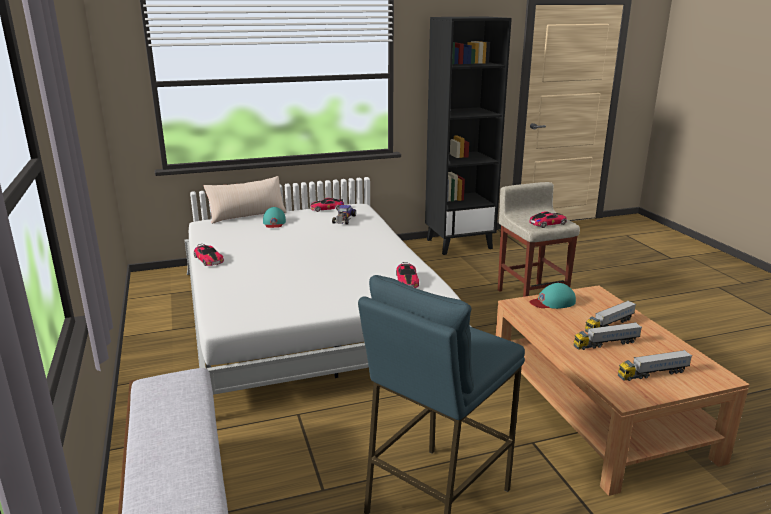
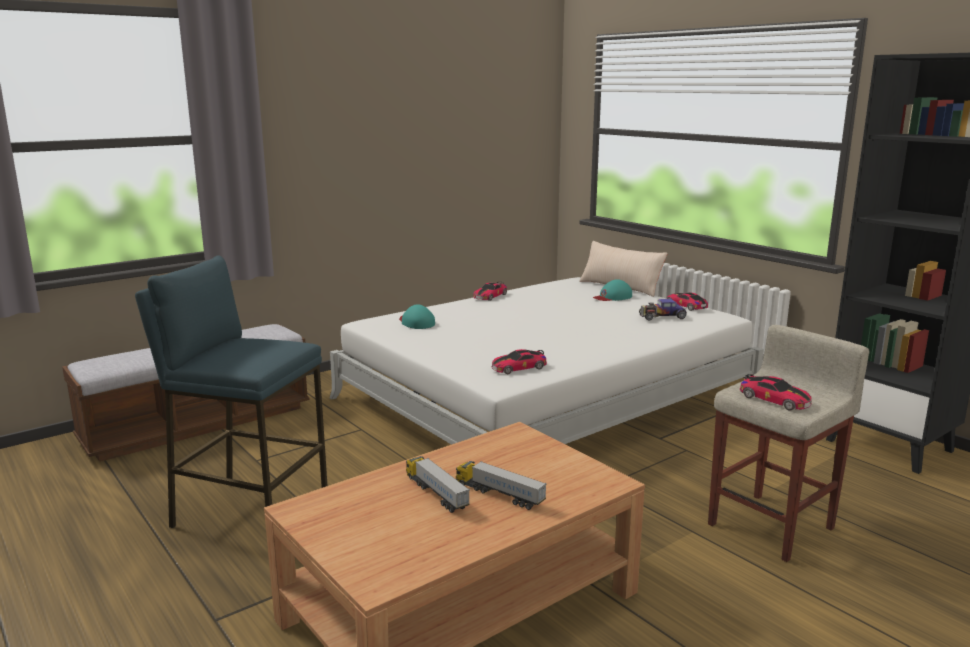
camera: 70 degrees right, 5 degrees down
(552, 302) = (544, 453): turquoise cap -> turquoise cap (416, 322)
(652, 373) = (365, 527): toy truck -> none

